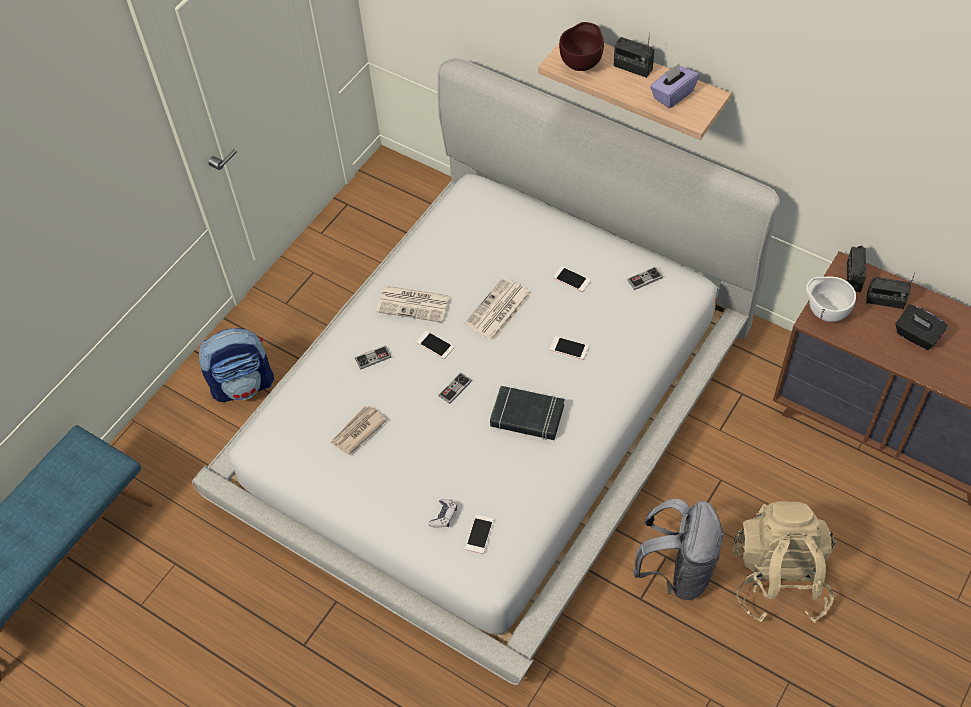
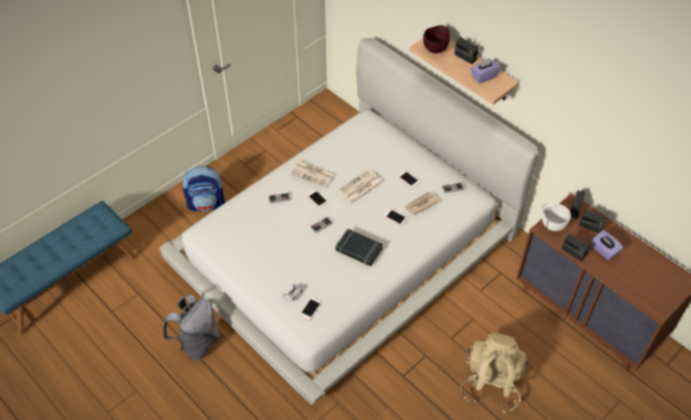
camera: 10 degrees right, 5 degrees down
(358, 431) = (258, 236): newspaper -> newspaper (420, 204)
(678, 571) = (430, 365): grey backpack -> grey backpack (197, 343)
(871, 349) = (573, 252): none -> radio
(916, 336) = (604, 250): black tissue box -> purple tissue box

